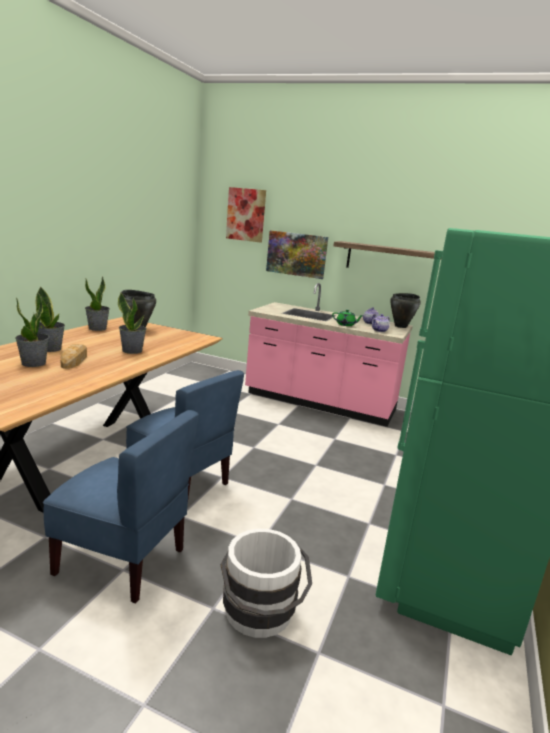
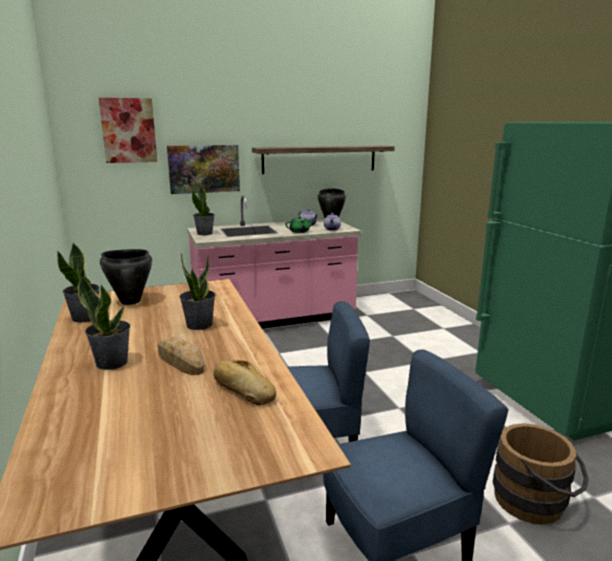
camera: 40 degrees left, 0 degrees up
(34, 363) = (152, 386): potted plant -> potted plant (205, 233)
(59, 382) = (243, 389): none -> bread
(260, 615) = (535, 502): white bucket -> brown bucket

